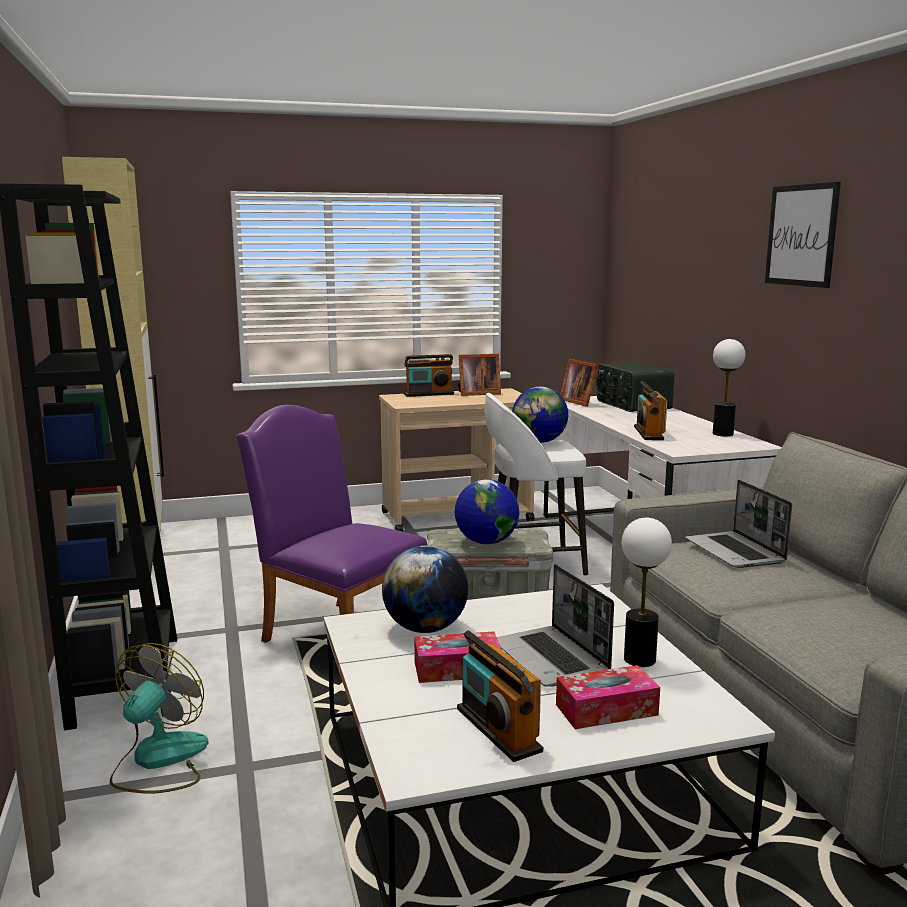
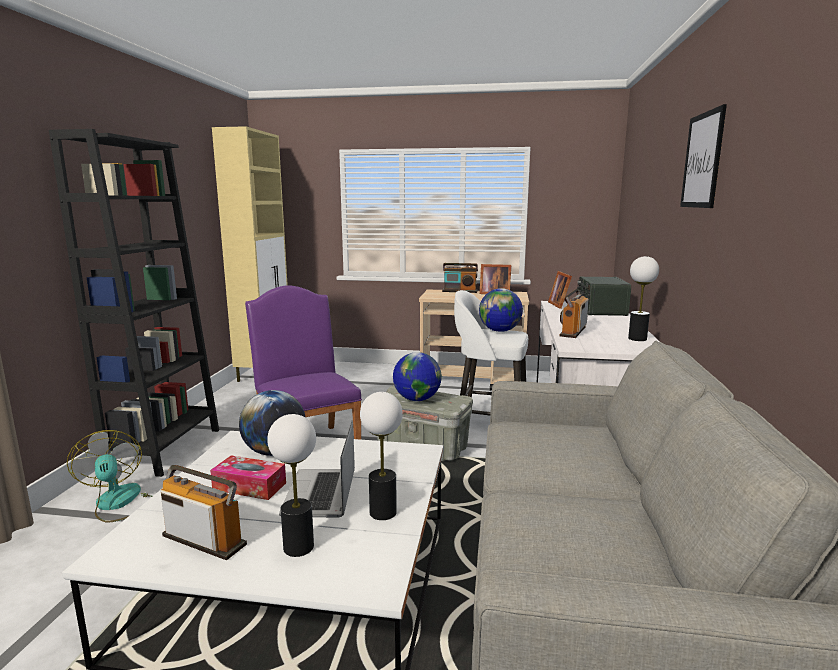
camera: 25 degrees right, 0 degrees up
(159, 761) = (120, 503): fan -> fan turned 75 degrees counterclockwise
(498, 730) = (204, 540): radio -> radio turned 120 degrees clockwise
(606, 710) = (298, 547): tissue box -> table lamp
(736, 552) = (564, 439): laptop -> none

